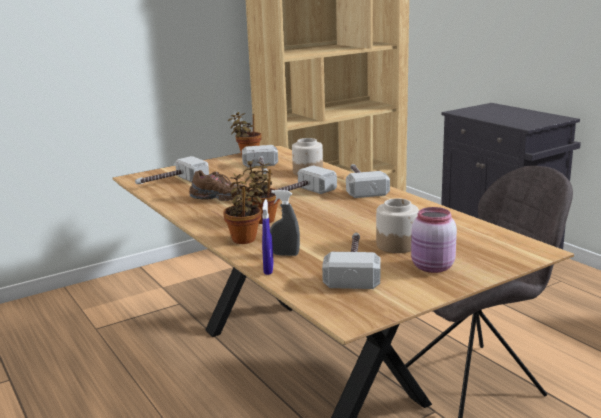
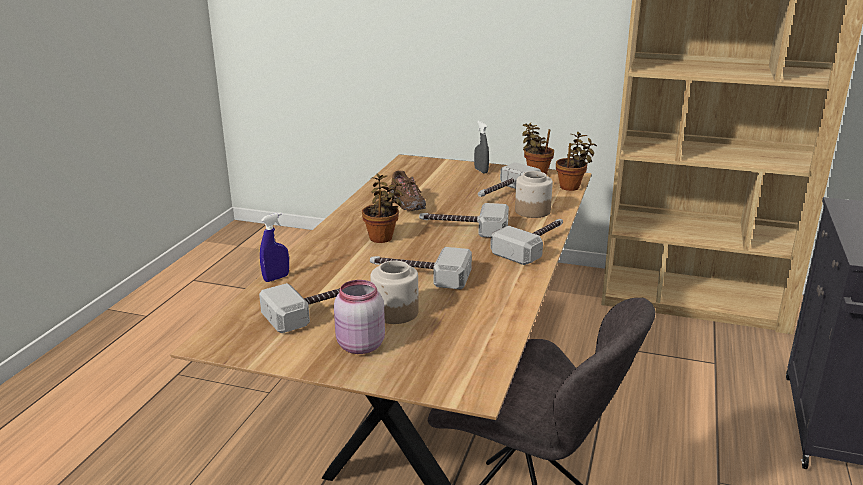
camera: 50 degrees right, 5 degrees up
(171, 183) = (416, 175): hammer -> hammer (419, 275)
(245, 238) = (330, 246): potted plant -> potted plant (572, 187)
(285, 254) = (315, 273): grey spray bottle -> grey spray bottle (481, 171)

